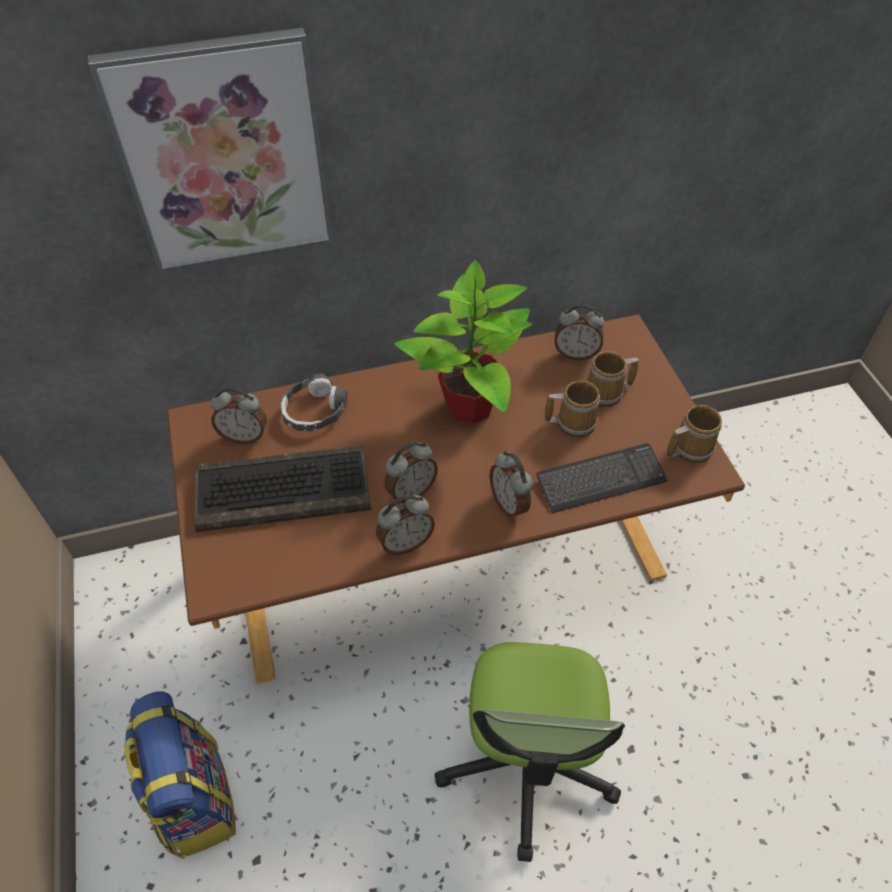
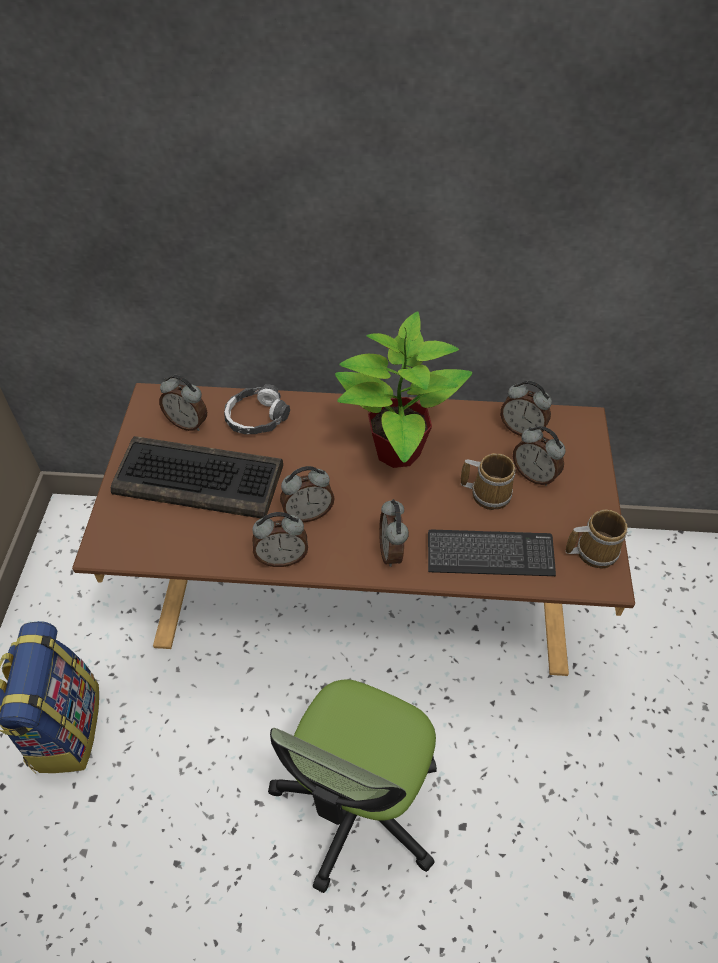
camera: 20 degrees right, 0 degrees up
(224, 156) = (202, 164): picture -> none
(606, 393) = (534, 475): mug -> alarm clock

